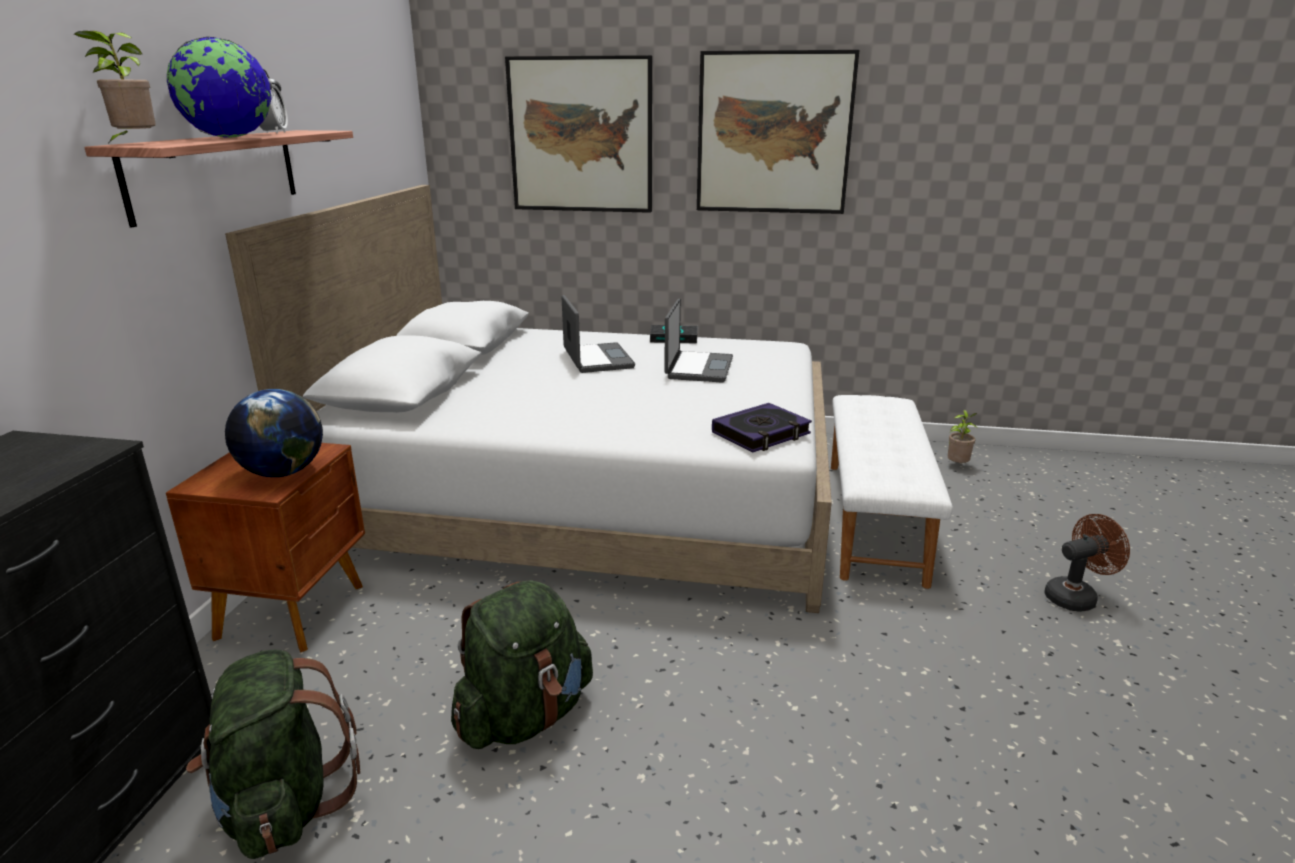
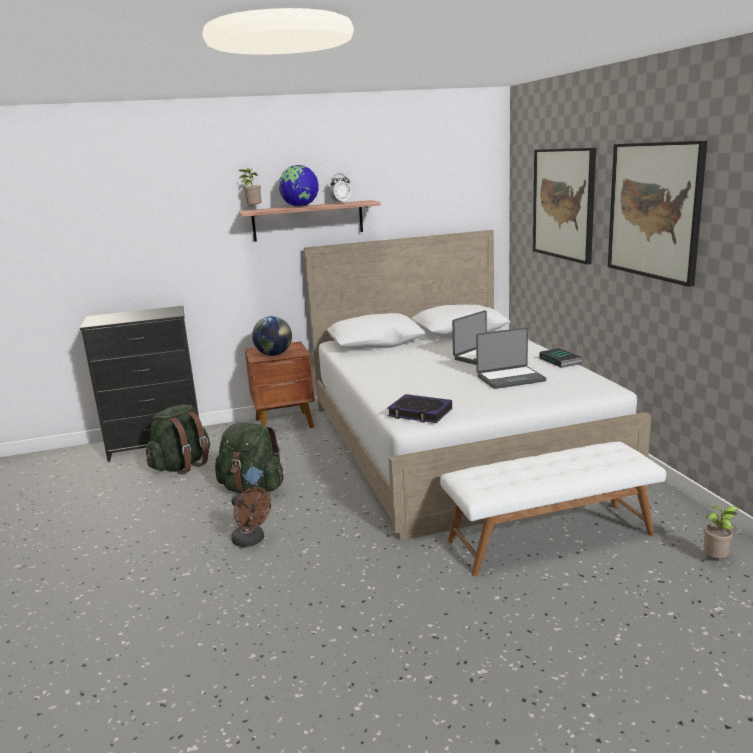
camera: 65 degrees right, 5 degrees down
(1075, 597) = (534, 646): brown fan -> brown fan (251, 541)

